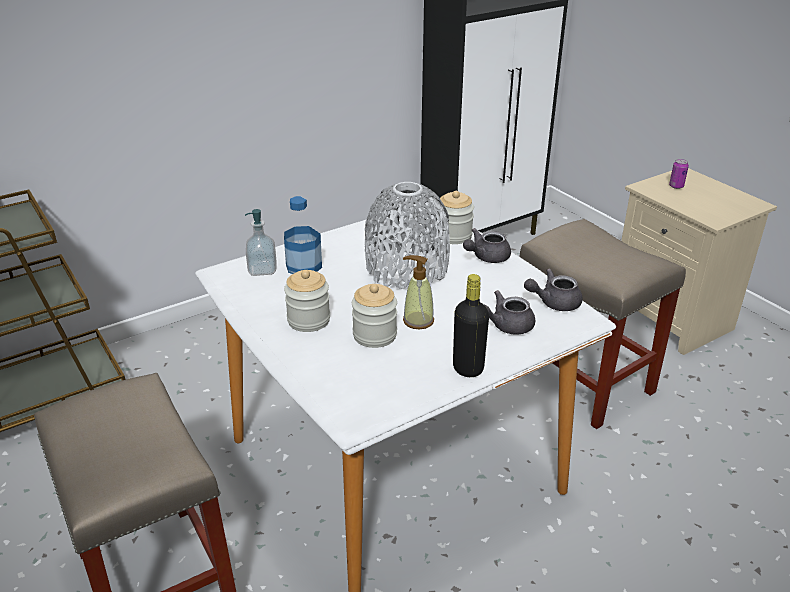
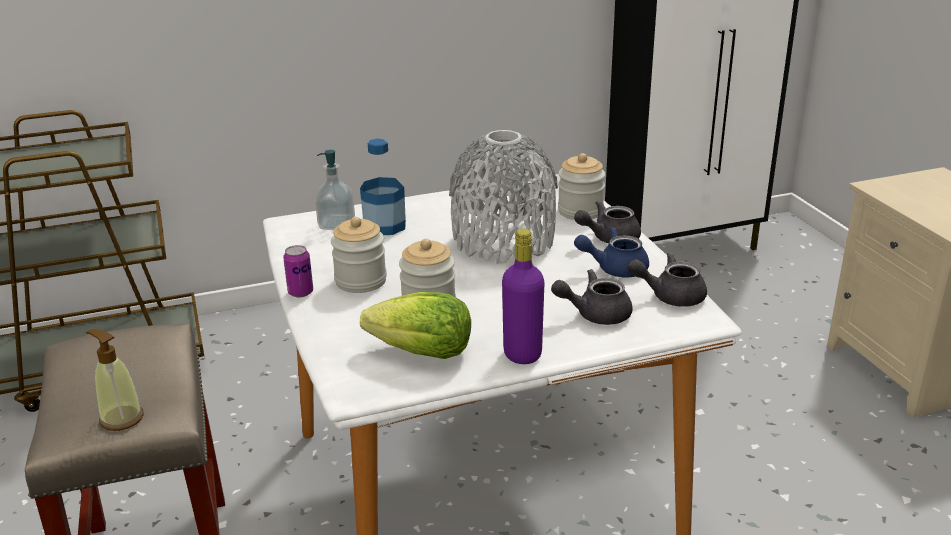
camera: 15 degrees right, 5 degrees down
(390, 379) = (423, 353): none -> lettuce
(418, 321) = (488, 296): soap dispenser -> soap dispenser (121, 418)
(468, 368) = (522, 354): black bottle -> purple bottle
(502, 284) = (614, 268): none -> blue teapot
(582, 380) = (758, 429): beige stool -> none
(676, 186) = (920, 189): can -> can (300, 292)

